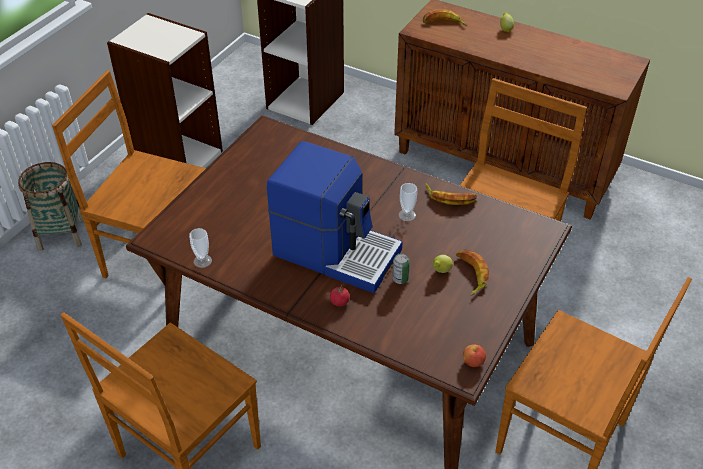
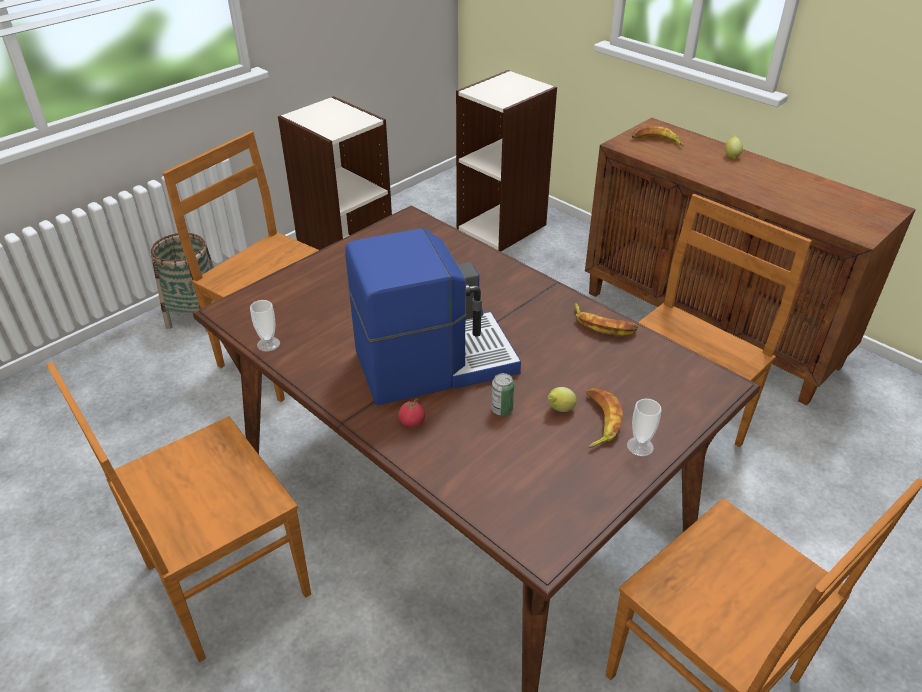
camera: 15 degrees right, 5 degrees down
(336, 251) = (434, 361): coffee machine -> coffee machine turned 60 degrees counterclockwise
(407, 215) = (539, 335): cup -> cup (640, 446)
(473, 362) = (563, 537): apple -> none

